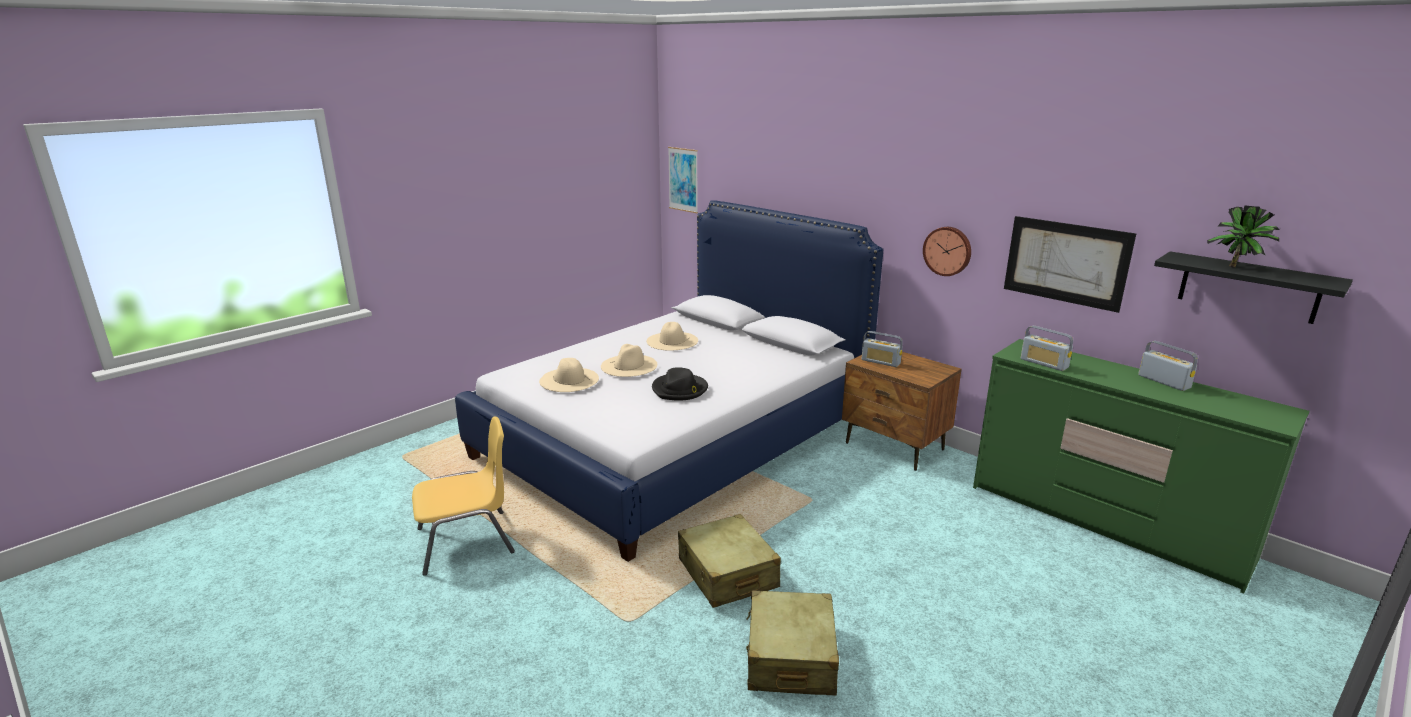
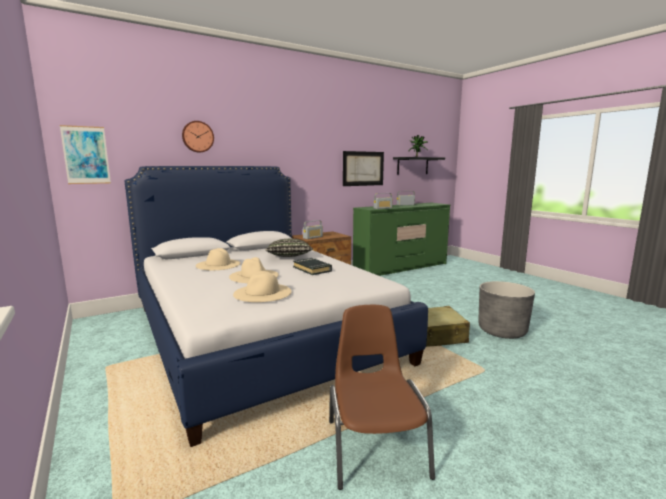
camera: 75 degrees left, 10 degrees down
(467, 541) = (375, 446): yellow chair -> brown chair
(680, 390) = (312, 269): black hat -> black book
(736, 368) = (289, 257): none -> pillow
(790, 657) = (502, 331): beige suitcase -> grey planter
(948, 251) = (316, 173): wall clock -> wall clock (197, 136)

